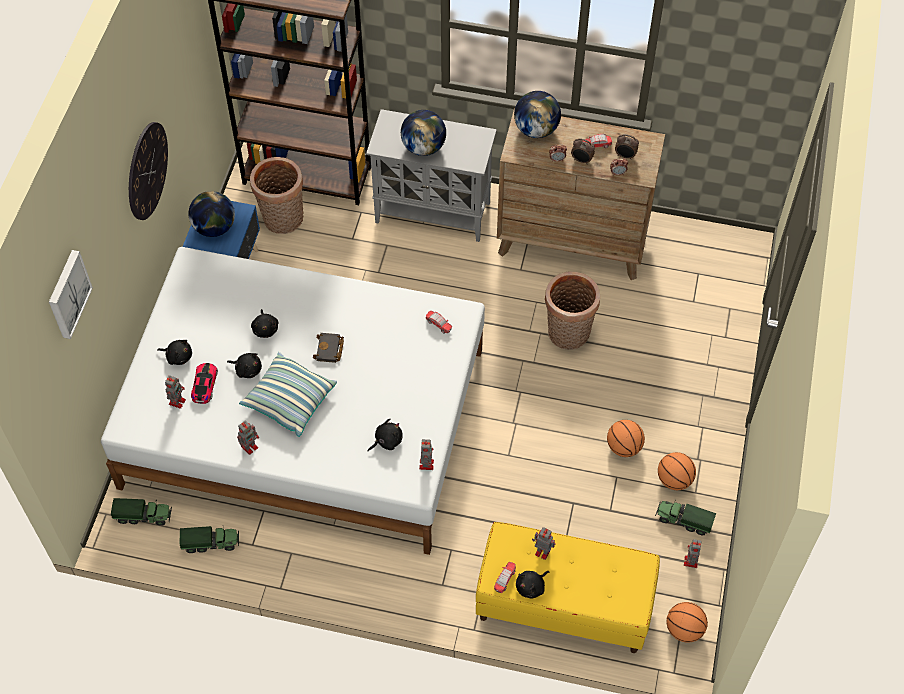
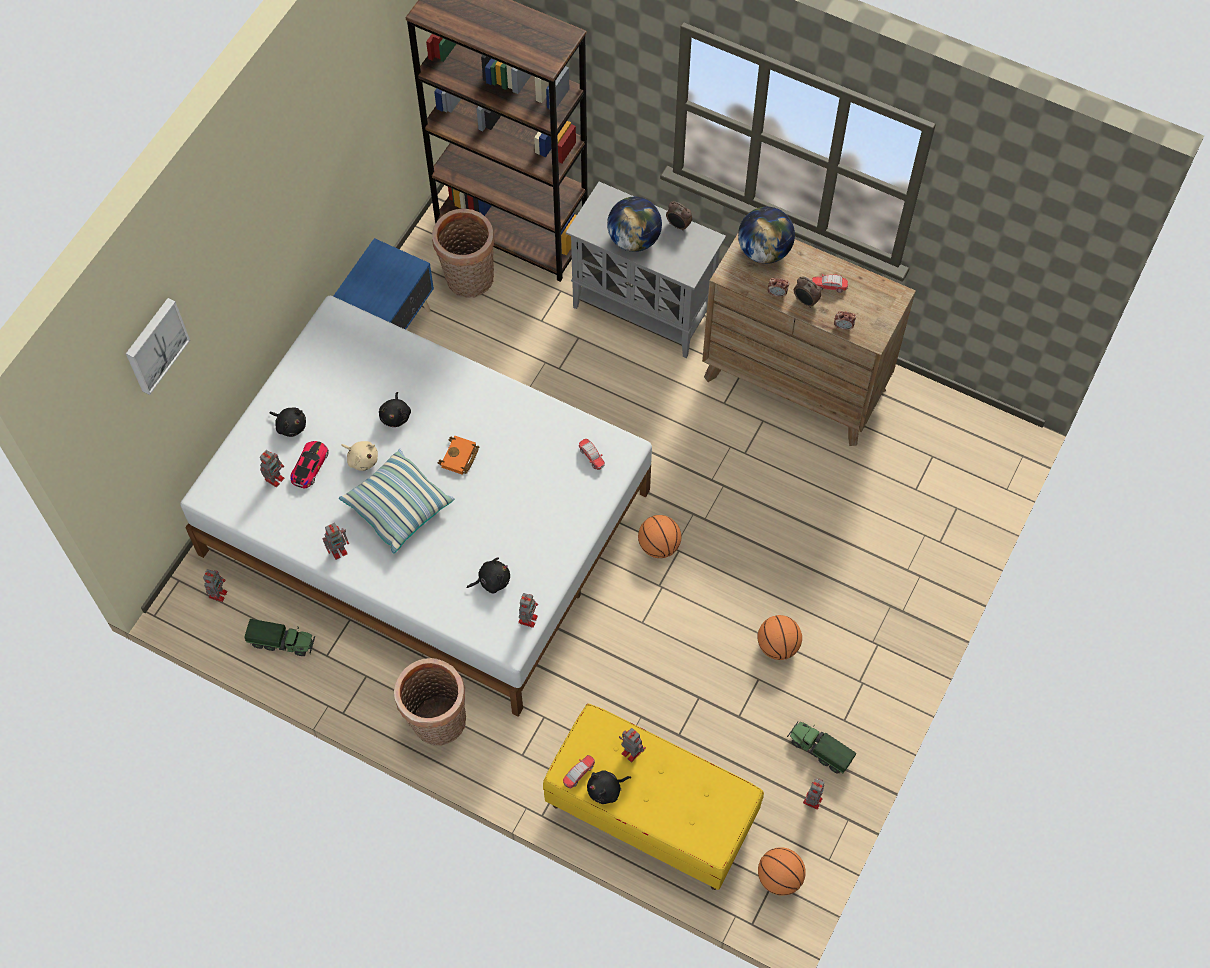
camera: 15 degrees right, 5 degrees up
(144, 516) = (218, 593): toy truck -> toy robot
(147, 171) = (294, 210): wall clock -> none
(214, 228) = (376, 280): globe -> none
(247, 369) = (362, 459): black plush toy -> beige plush toy
(329, 350) = (460, 458): black book -> orange book
(568, 335) = (754, 495): basket -> basket (437, 724)
(625, 156) = (859, 307): alarm clock -> alarm clock (678, 225)
(674, 480) = (824, 699): basketball -> basketball (659, 546)

